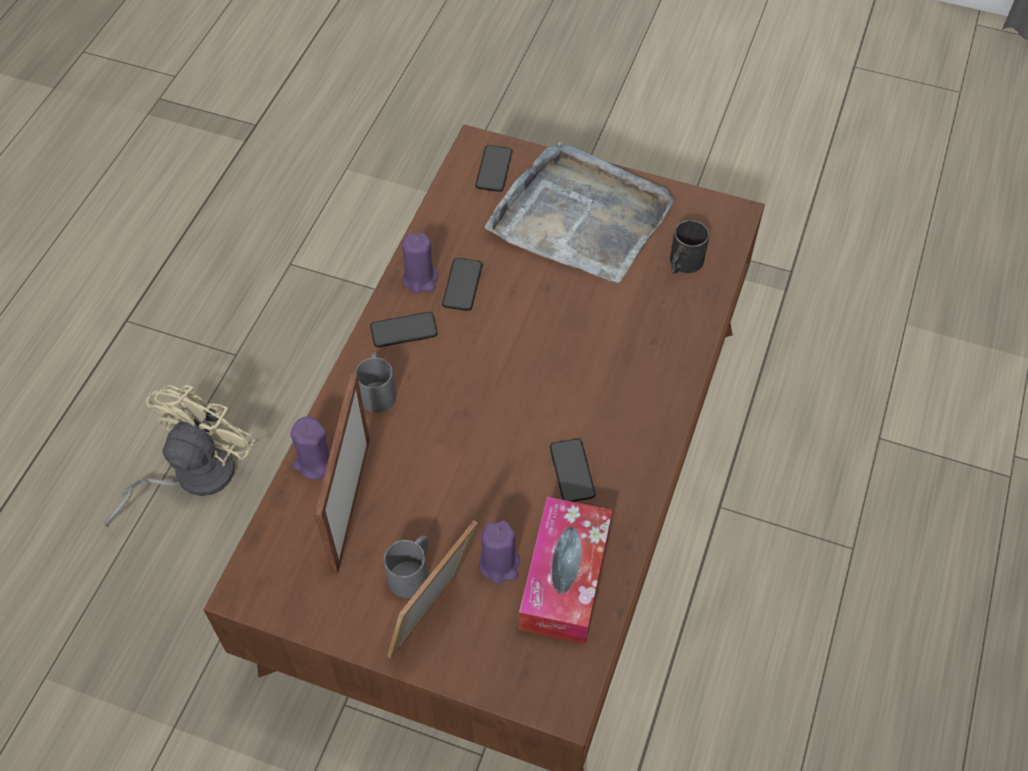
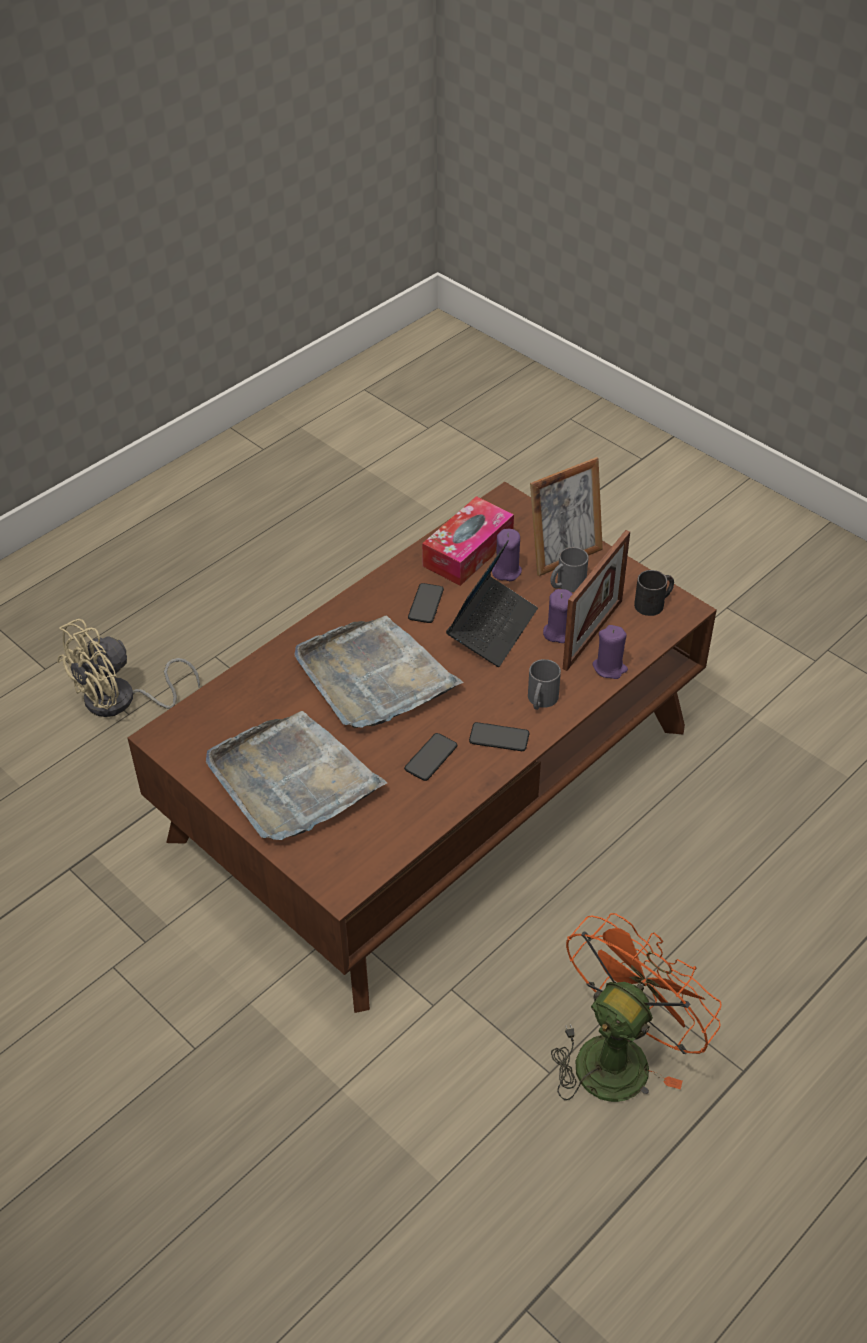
camera: 155 degrees left, 10 degrees down
(192, 476) = (705, 885): beige fan -> beige fan (121, 701)
(236, 297) = (619, 1053): none -> orange fan
(420, 279) = (464, 775): purple candle -> purple candle (558, 632)
(475, 467) = (492, 628): none -> laptop
(494, 169) = (339, 856): phone -> none
(572, 352) = (374, 677): none -> grey tray
(682, 264) = (238, 711): black mug -> black mug (654, 603)

